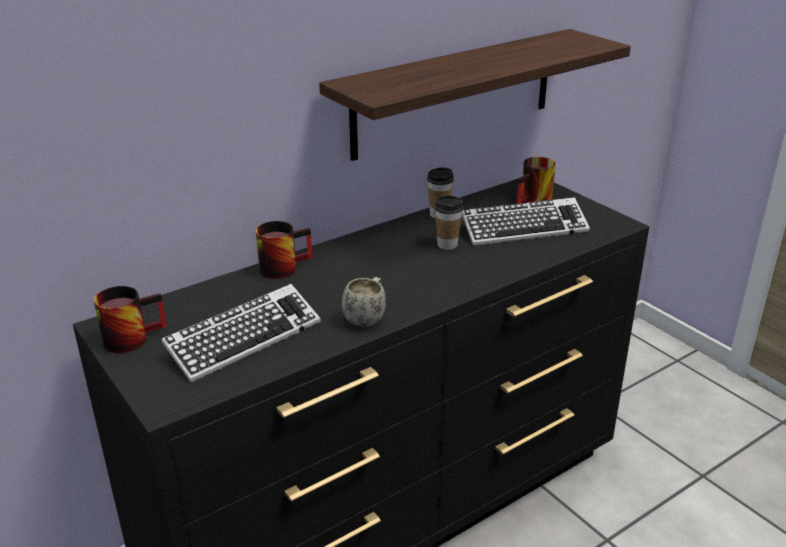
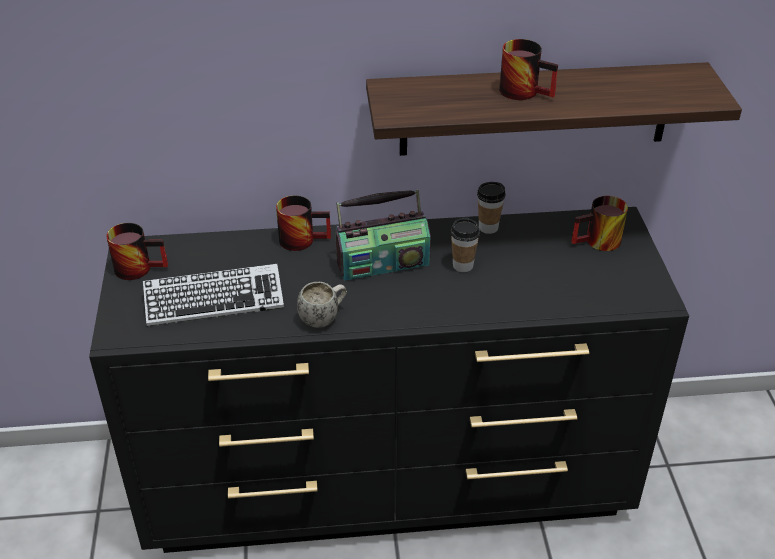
camera: 30 degrees right, 10 degrees up
(376, 262) = (382, 263): none -> radio
(465, 64) = (526, 91): none -> mug
(524, 229) = (553, 273): keyboard -> none

